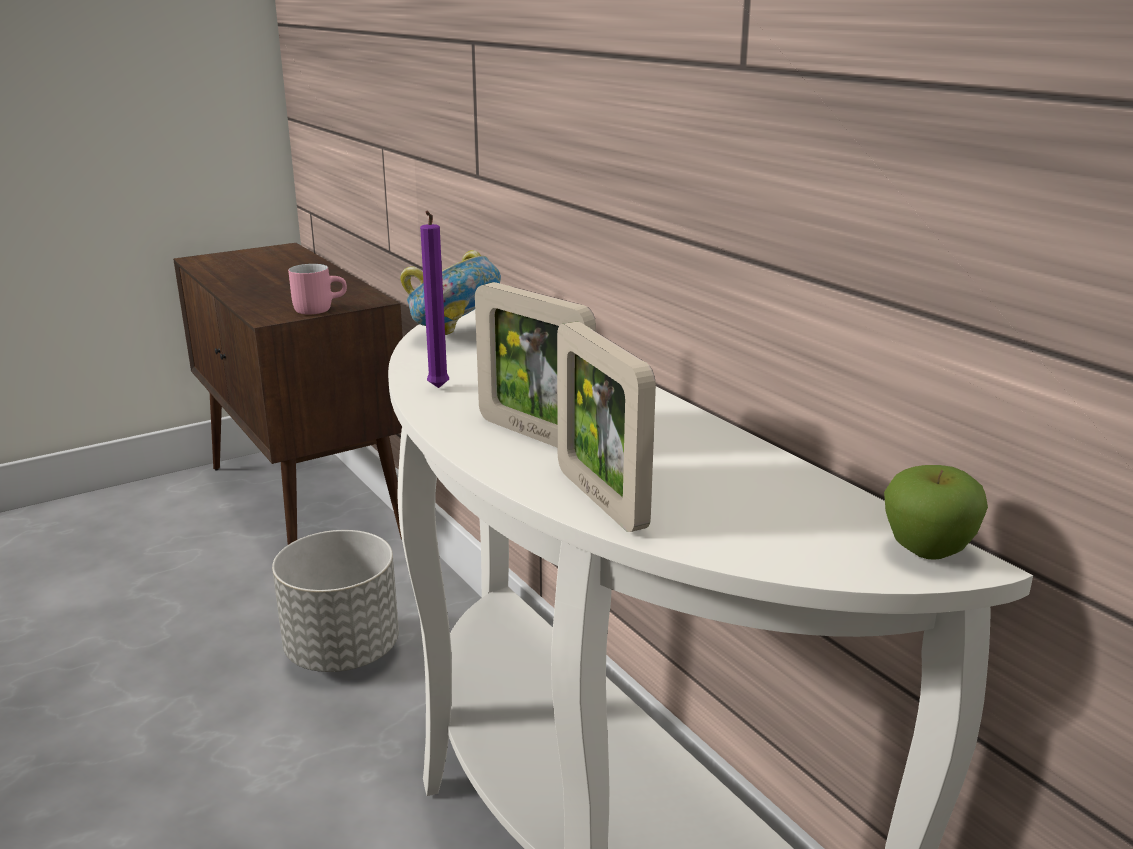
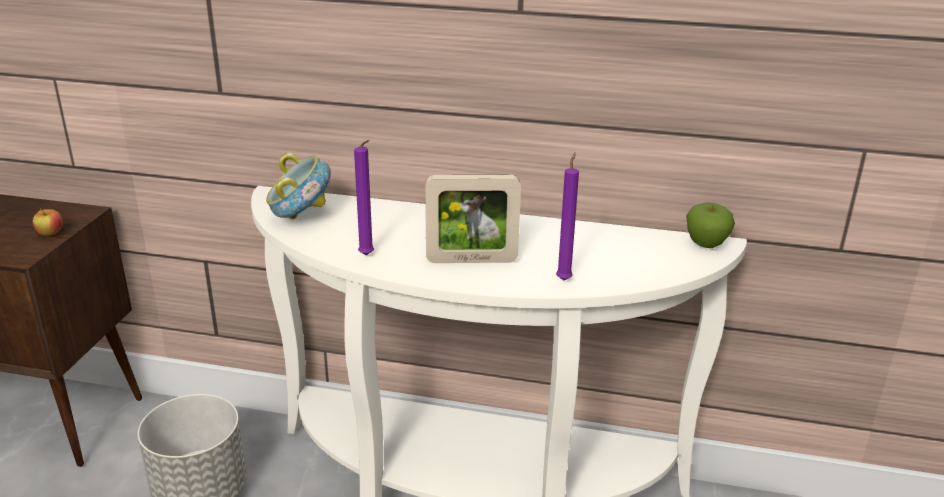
camera: 45 degrees left, 5 degrees up
(318, 308) = (50, 233): pink mug -> apple
(600, 499) = (564, 279): picture frame -> purple candle

